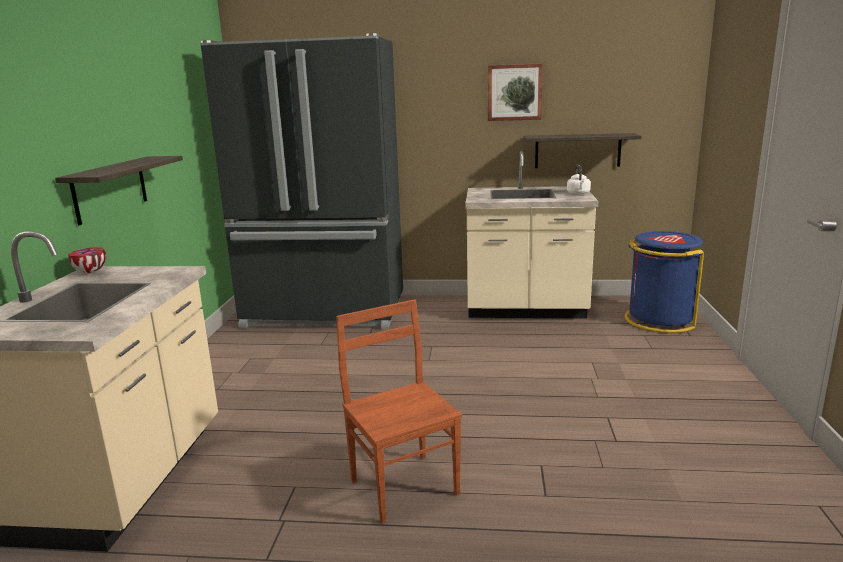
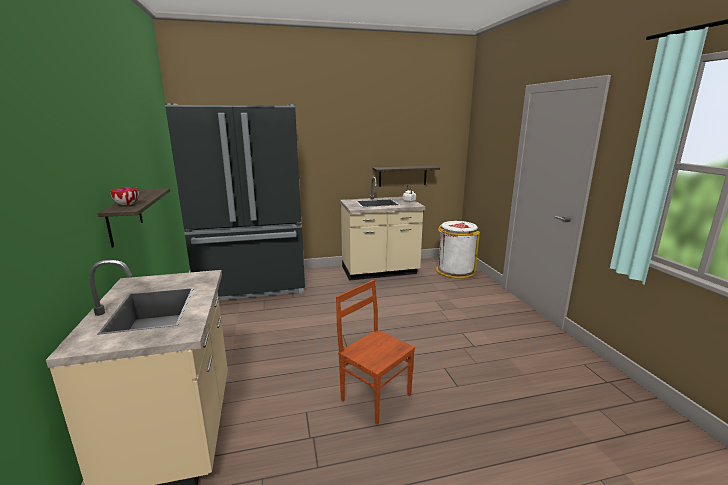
camera: 20 degrees left, 0 degrees up
(89, 272) = (130, 283): bowl -> bowl (126, 205)
(514, 92) = (367, 141): picture -> none
(659, 320) = (455, 271): blue trash can -> white trash can

